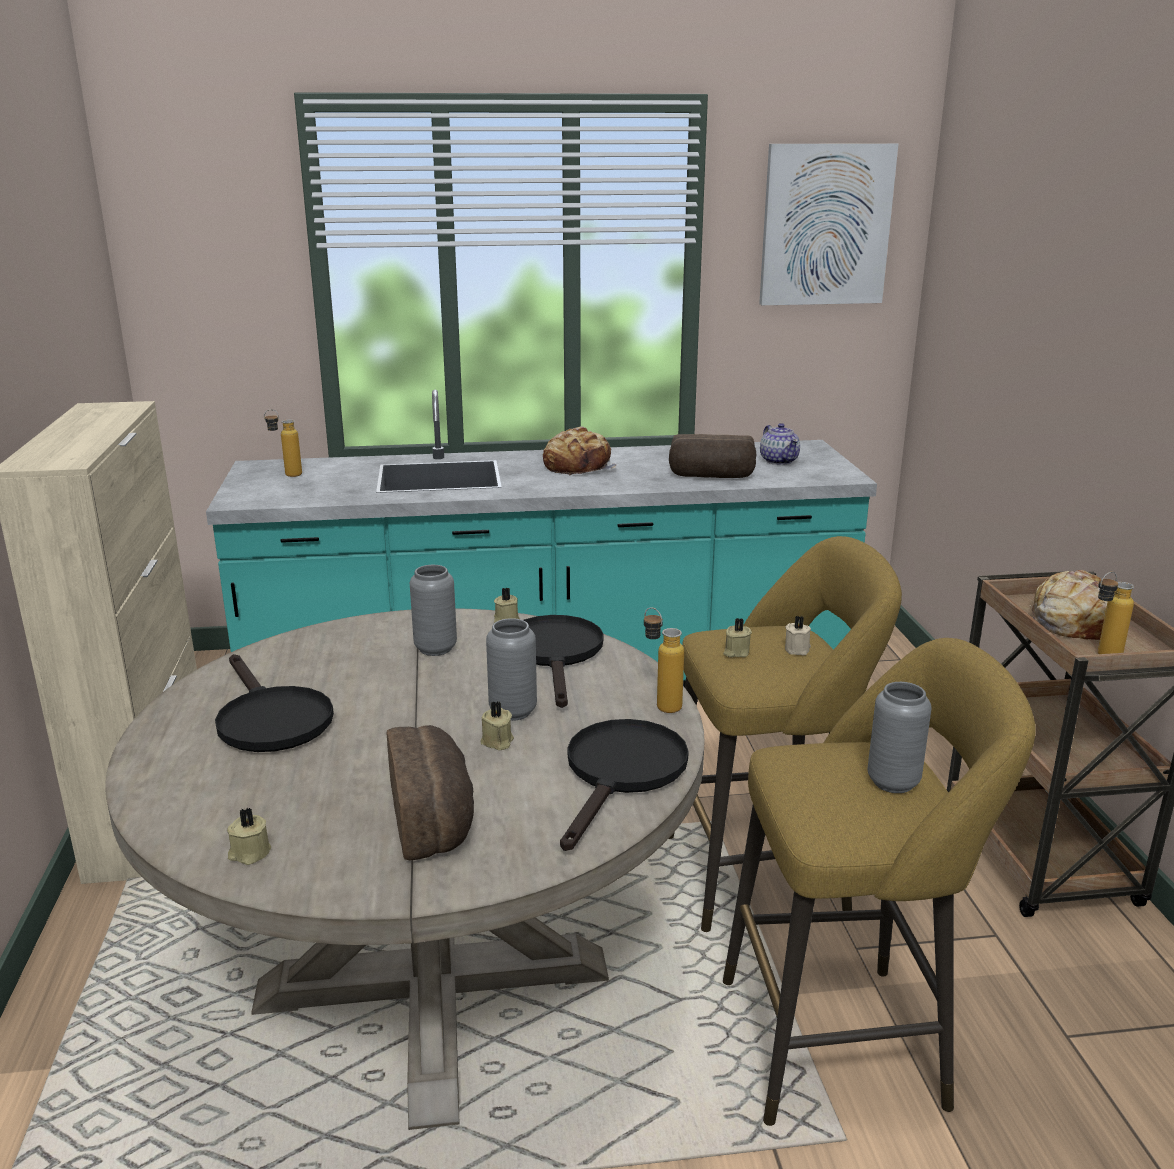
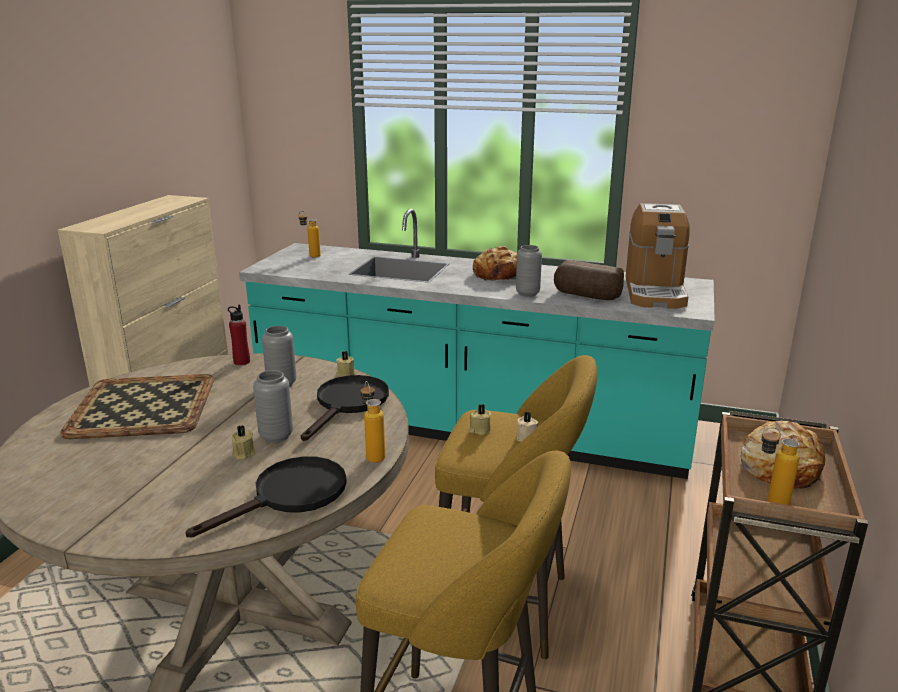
camera: 25 degrees right, 0 degrees up
(249, 853) = (35, 485): beige candle -> none
(269, 719) = (141, 407): black frying pan -> tray
(340, 632) = (241, 362): none -> red bottle
(434, 816) = (151, 492): bread -> none
(779, 461) = (654, 291): teapot -> coffee machine
(825, 225) = (737, 104): picture -> none
(893, 782) = (477, 557): grey vase -> grey vase (527, 293)

